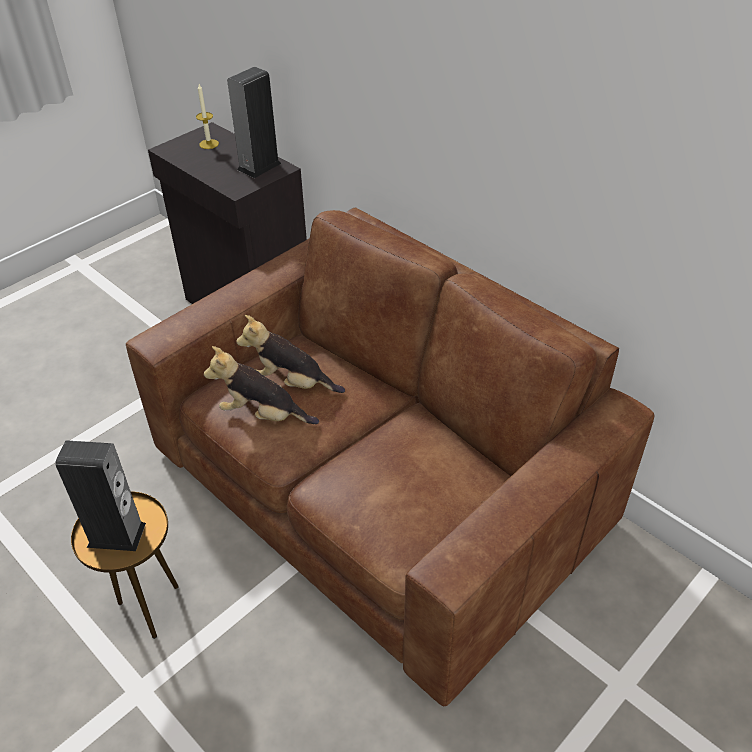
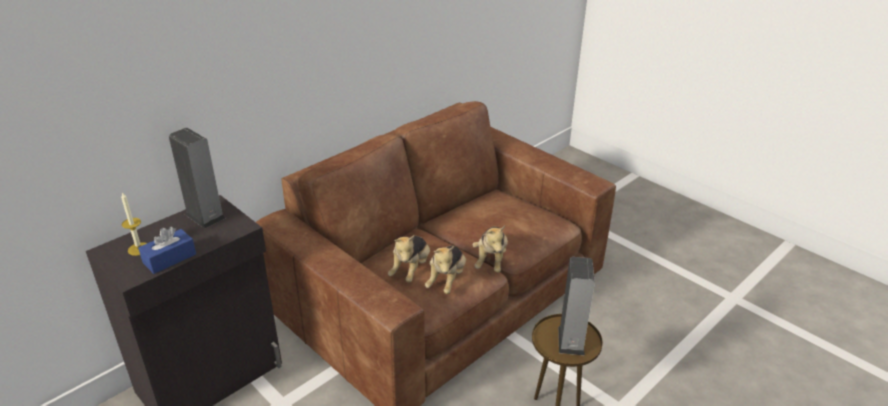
camera: 90 degrees left, 10 degrees down
(190, 161) = (169, 258): none -> blue tissue box
(301, 459) = (491, 260): none -> plush toy

